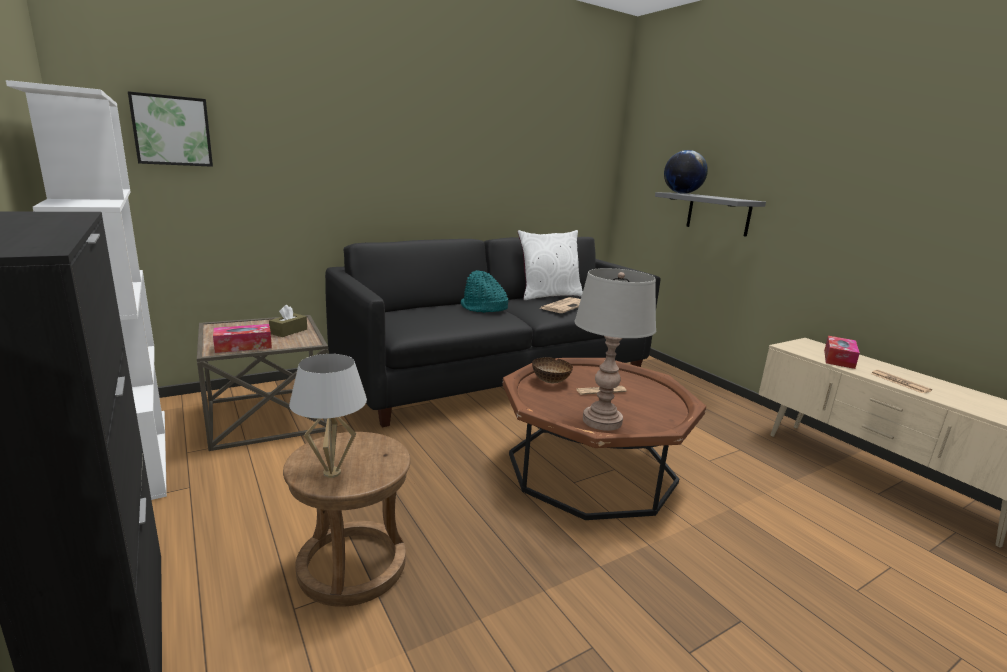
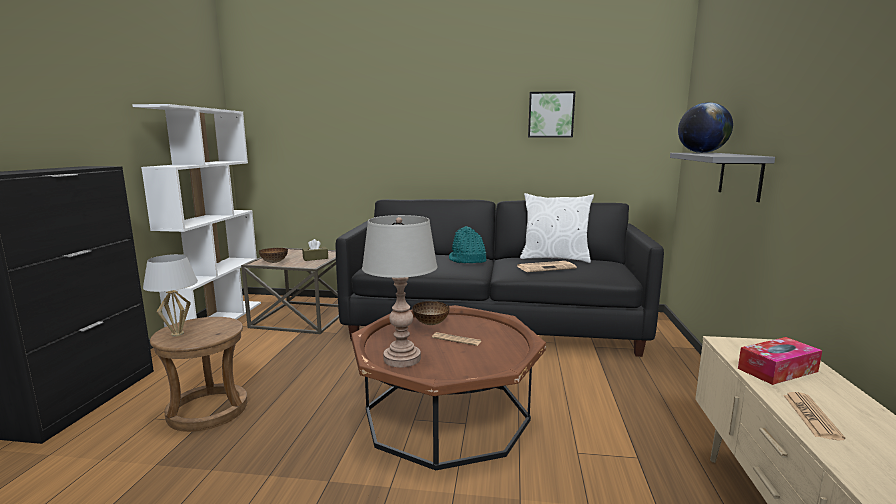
camera: 40 degrees right, 5 degrees down
(172, 130) = (283, 125): picture -> picture (551, 115)
(243, 346) = (274, 262): tissue box -> bowl

